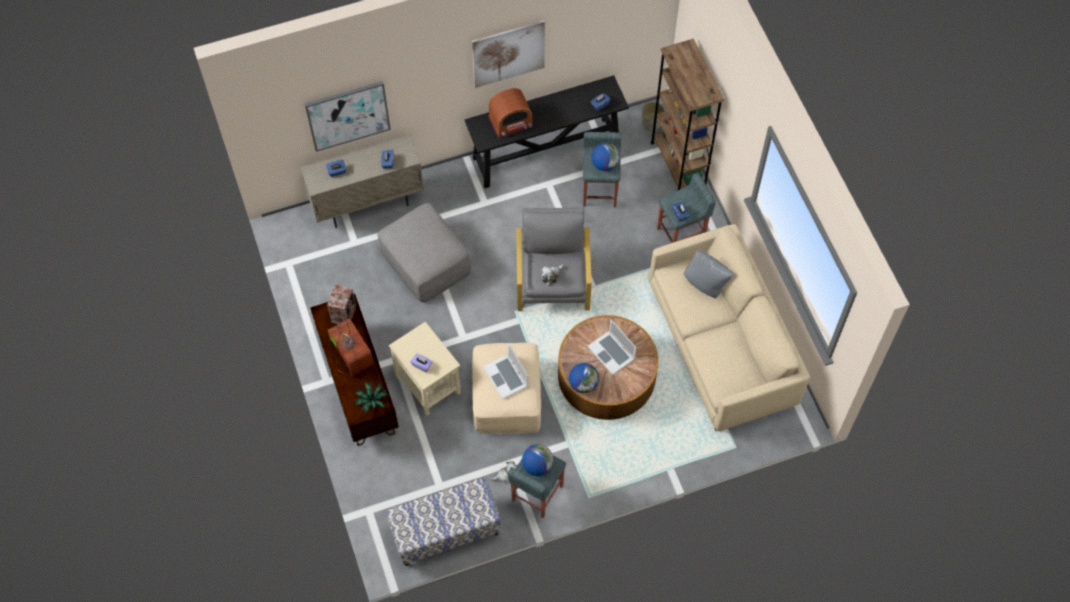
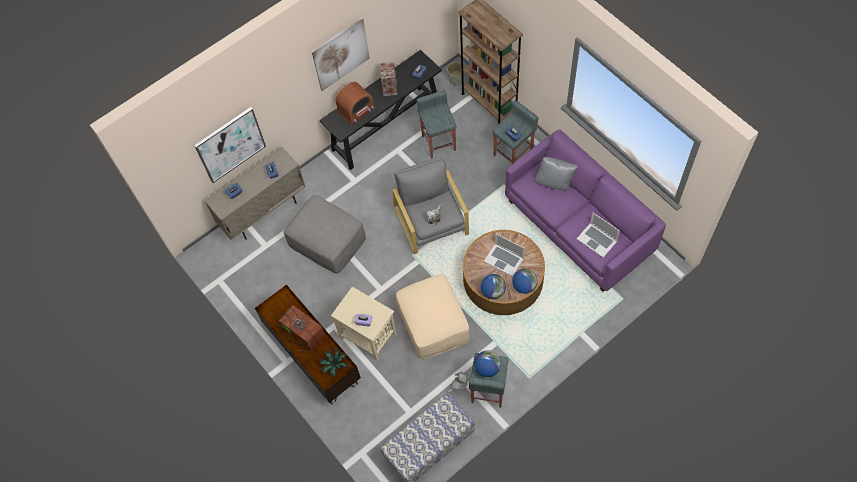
camera: 15 degrees left, 0 degrees up
(344, 313) = (284, 303): speaker -> speaker (390, 87)
(506, 376) = (431, 307): laptop -> laptop (597, 240)
(605, 164) = (440, 118): globe -> globe (524, 286)
(721, 346) = (579, 226): beige sofa -> purple sofa

